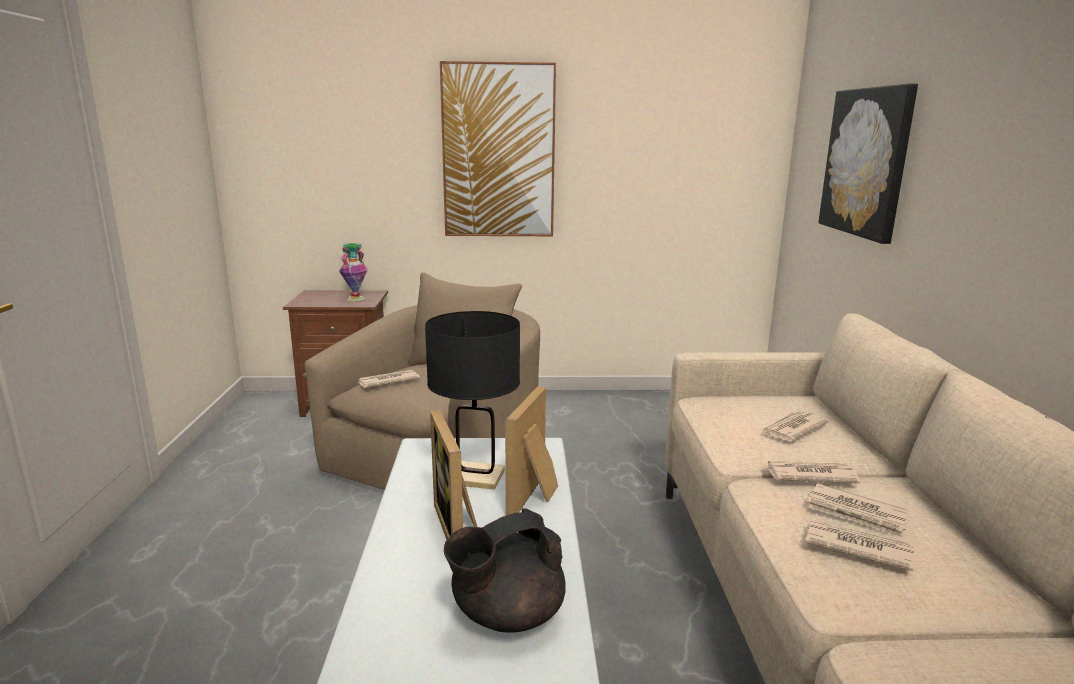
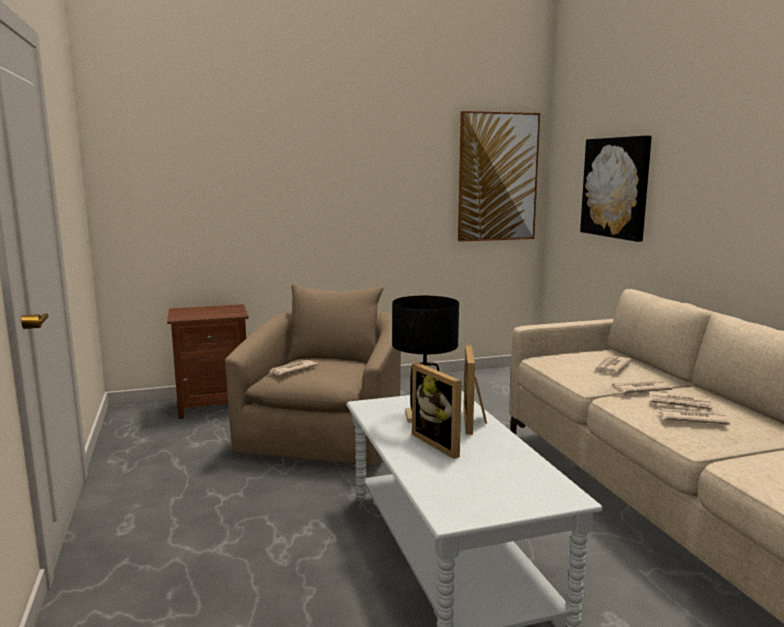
camera: 15 degrees left, 5 degrees down
(355, 299) = (224, 311): vase -> none
(498, 152) = (334, 186): picture -> picture (497, 177)
(506, 615) = (514, 479): black teapot -> none

